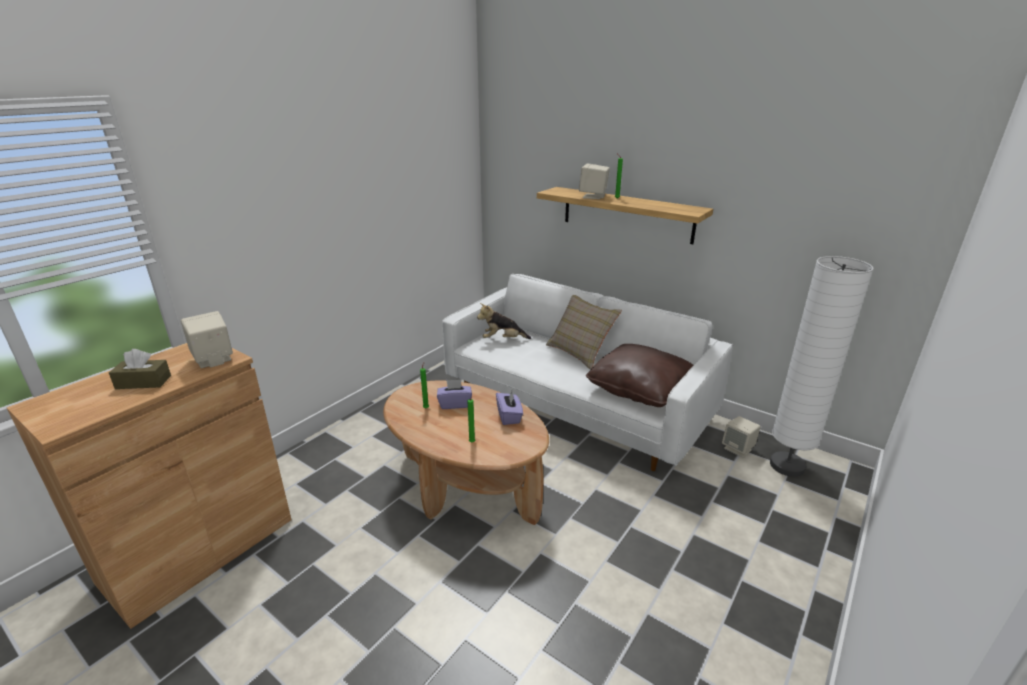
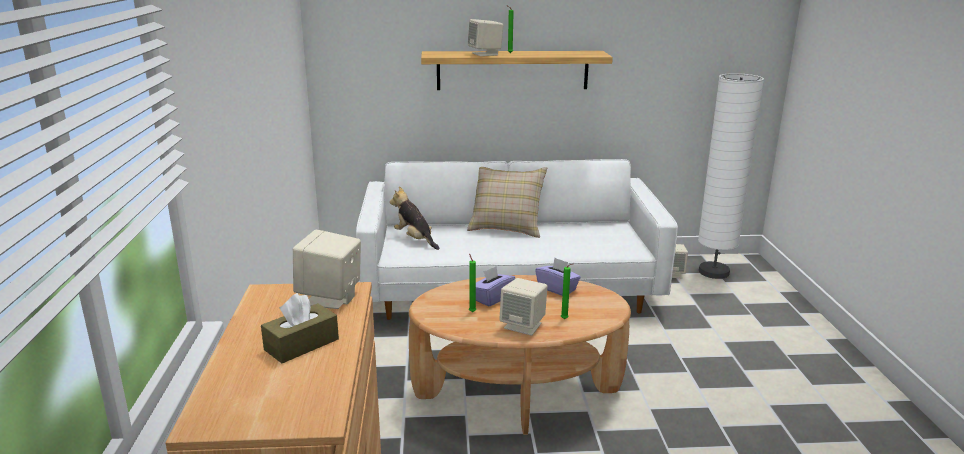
camera: 40 degrees left, 5 degrees down
(438, 434) = (523, 326): none -> beige speaker
(502, 339) = (415, 239): plush toy -> plush toy turned 90 degrees clockwise
(639, 388) = (599, 238): brown pillow -> none

